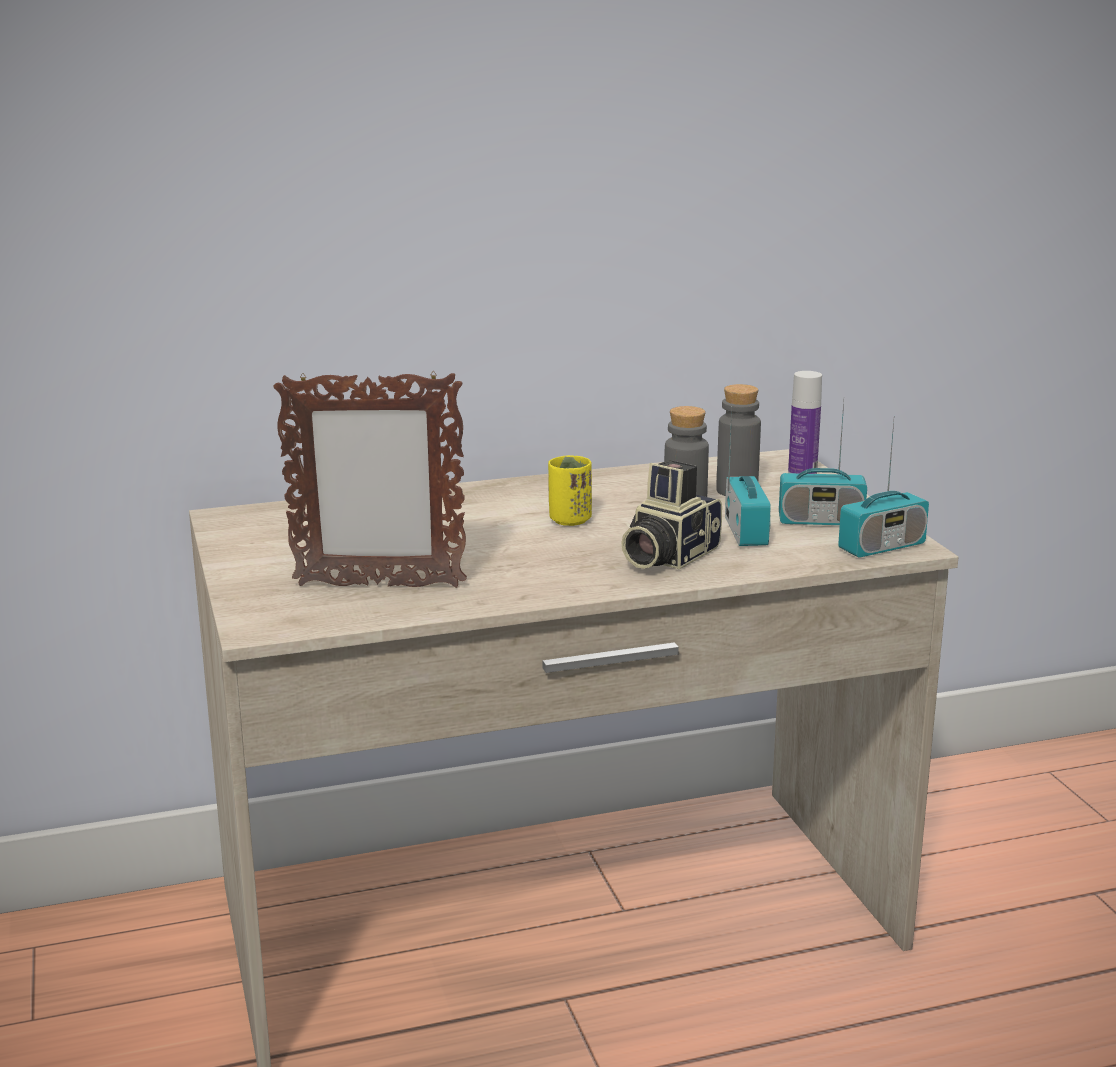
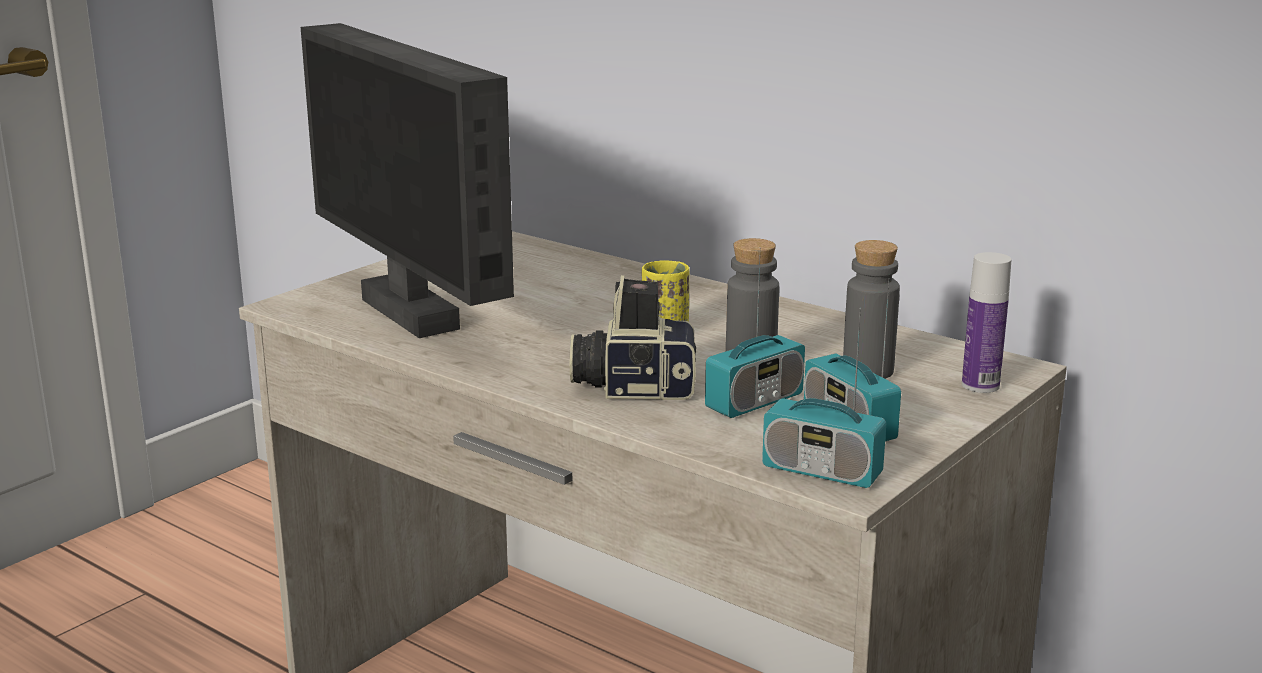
camera: 55 degrees right, 0 degrees up
(378, 586) = (414, 313): picture frame -> monitor

